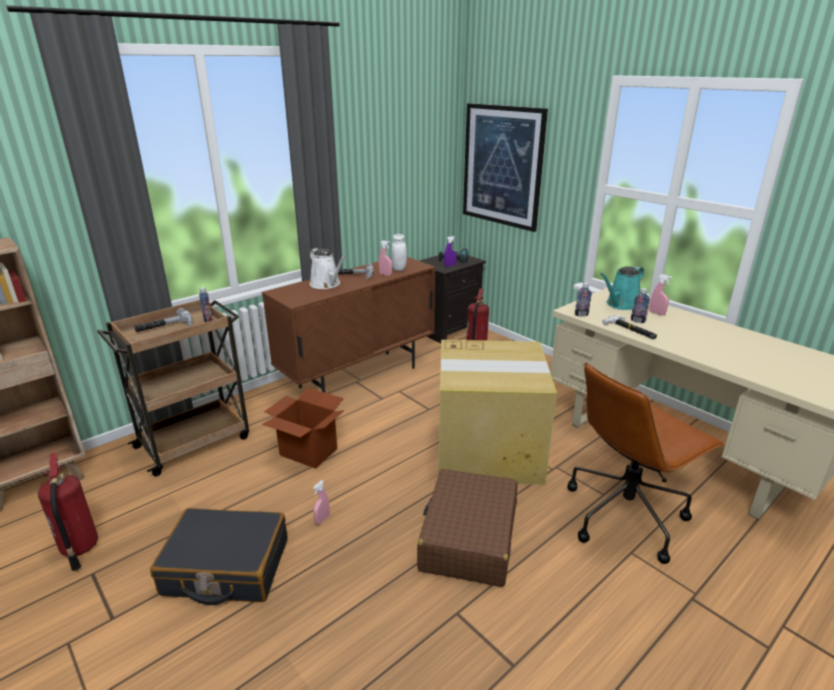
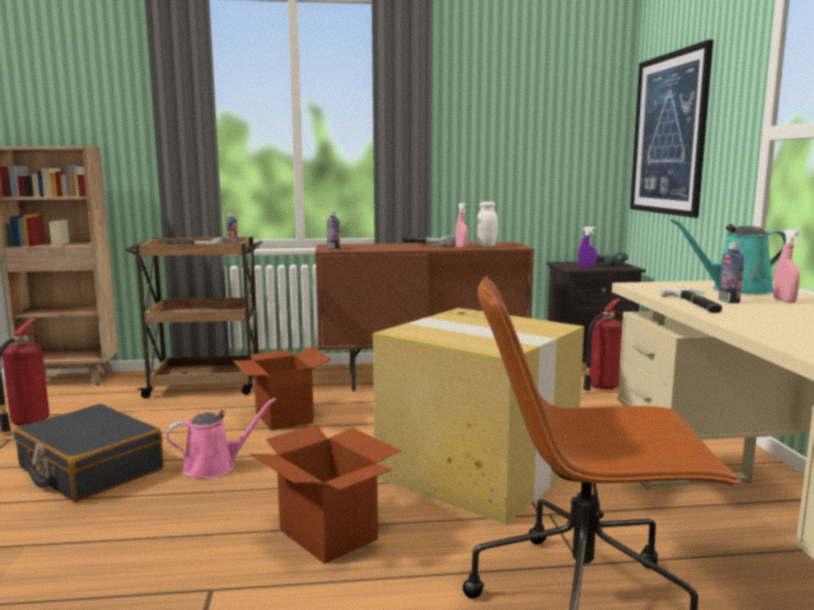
camera: 35 degrees right, 15 degrees down
(322, 519) = (214, 466): pink spray bottle -> pink watering can
(327, 284) = (385, 246): white watering can -> none
(468, 538) = (328, 535): brown suitcase -> cardboard box
(581, 315) = (645, 288): bottle -> bottle (333, 248)

